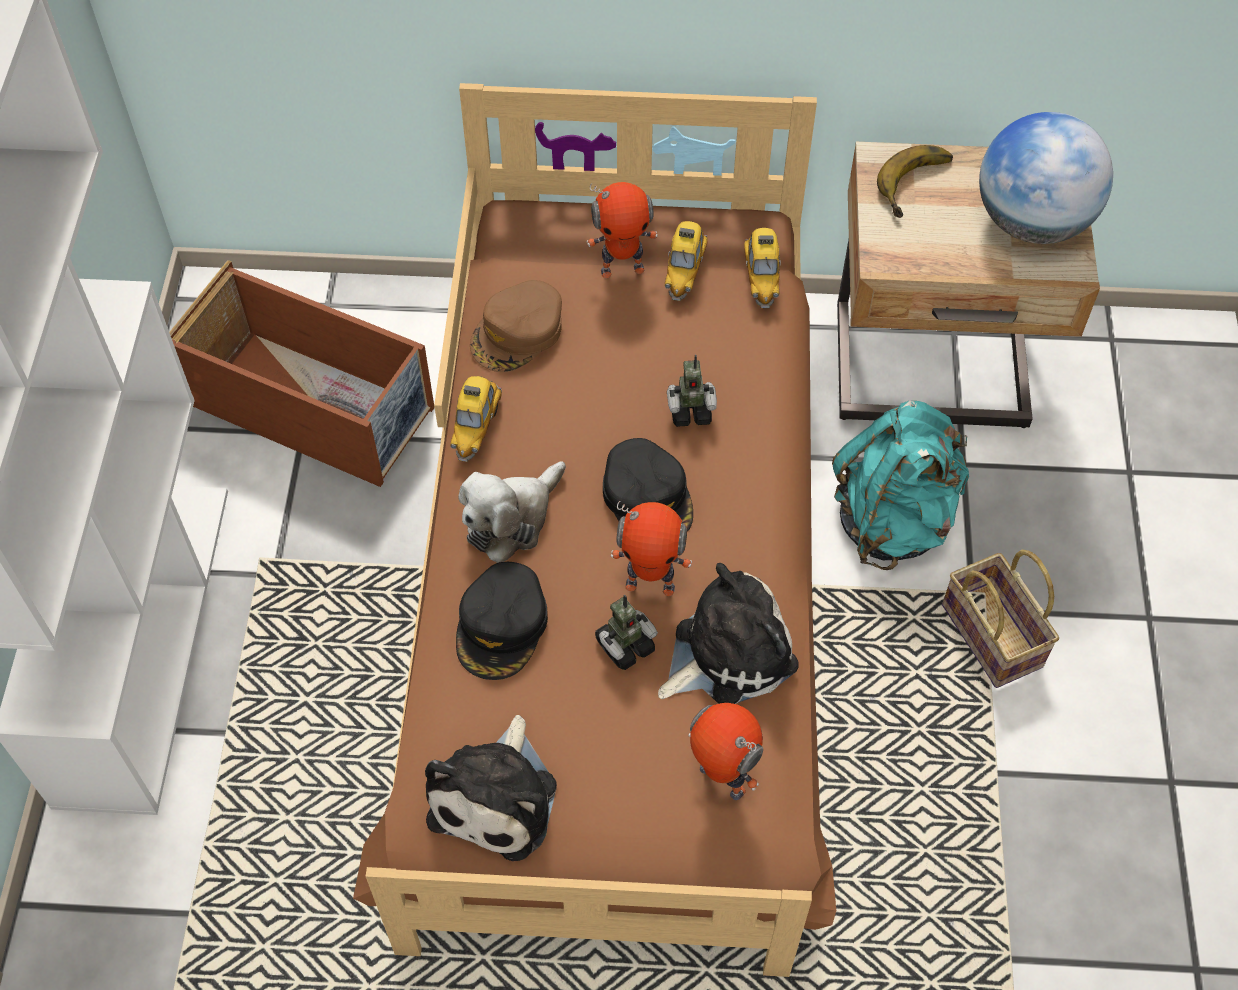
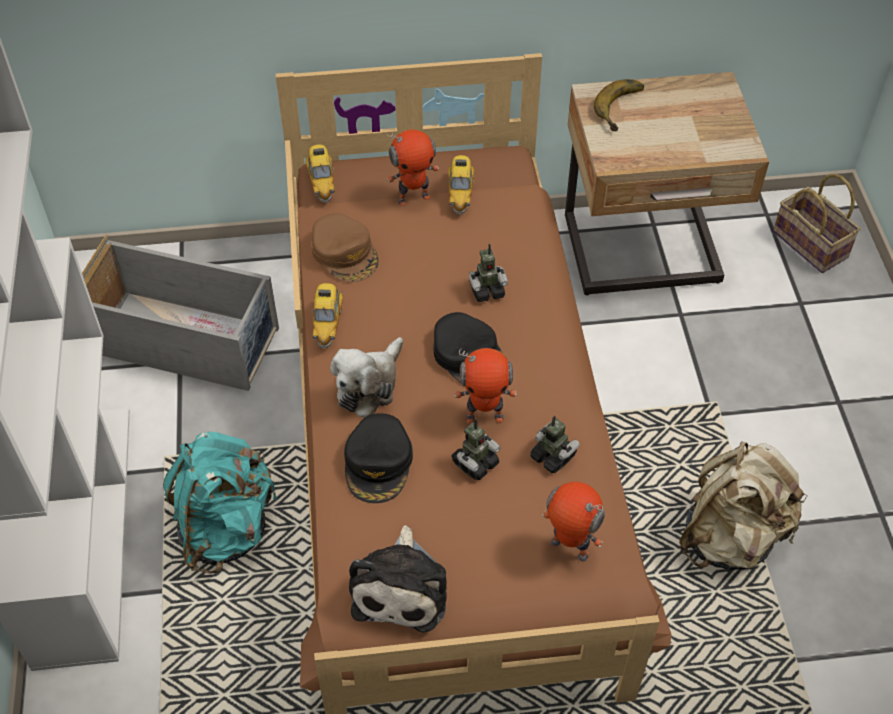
camera: 10 degrees left, 5 degrees down
(313, 407) = (185, 340): brown storage box -> grey storage box
(518, 333) = (345, 253): brown cap -> brown cap turned 60 degrees counterclockwise
(727, 652) = (553, 456): plush toy -> toy robot
(761, 278) = (518, 191): toy car -> toy car (322, 183)
(893, 519) = (639, 360): turquoise backpack -> turquoise backpack (226, 528)
(963, 780) = (731, 537): none -> beige backpack
(995, 637) = (731, 432): basket -> basket (812, 245)
(1032, 222) = (710, 123): globe -> none

